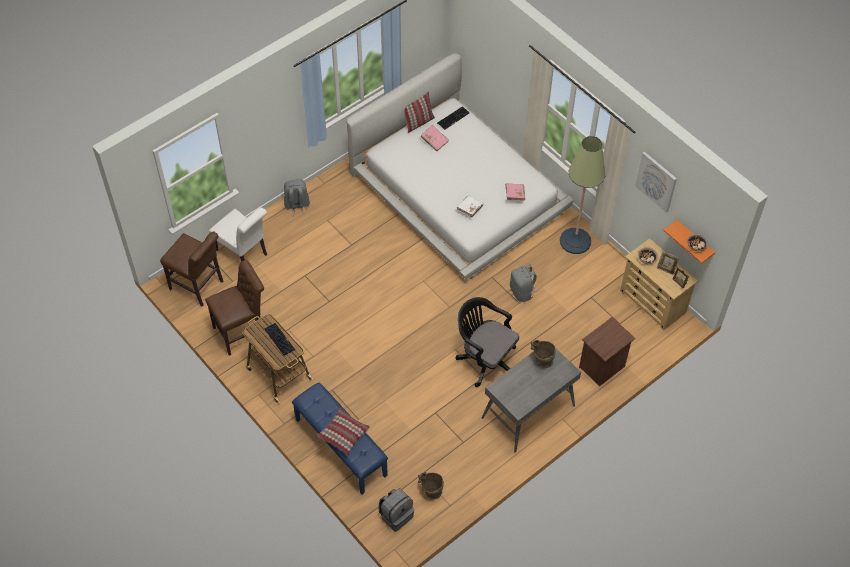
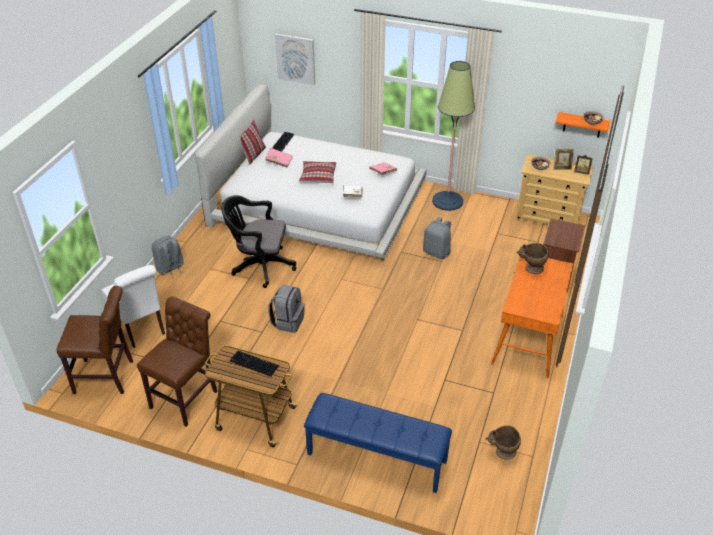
camera: 30 degrees left, 15 degrees down
(244, 253) = (140, 328): white chair -> white chair turned 45 degrees clockwise
(343, 434) = (388, 428): pillow -> pillow (318, 176)
(396, 515) = (488, 495): grey backpack -> grey backpack (287, 321)
(485, 359) = (451, 315): black office chair -> black office chair (260, 266)
(528, 412) = (528, 340): grey desk -> orange desk
(656, 181) = (528, 82): picture -> picture (295, 59)

